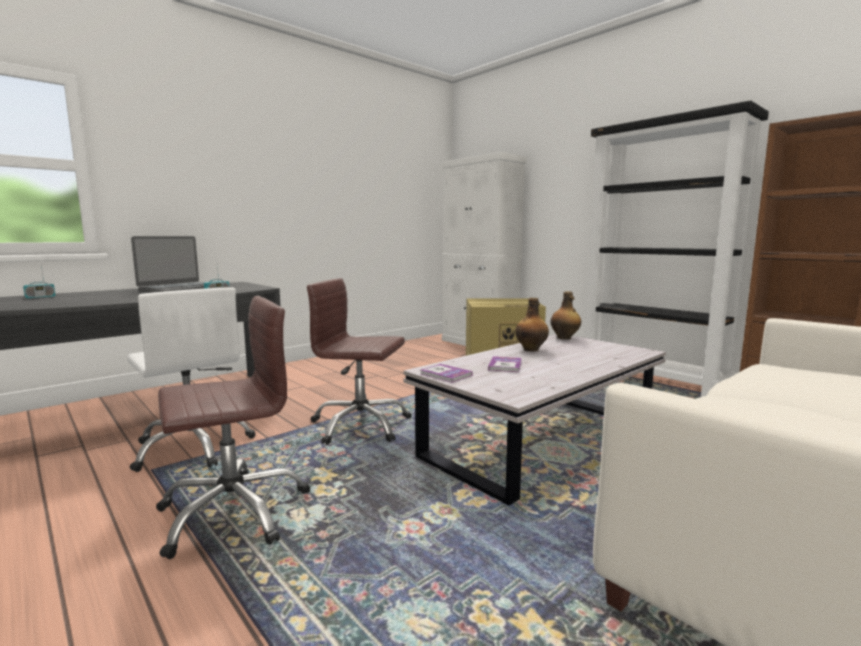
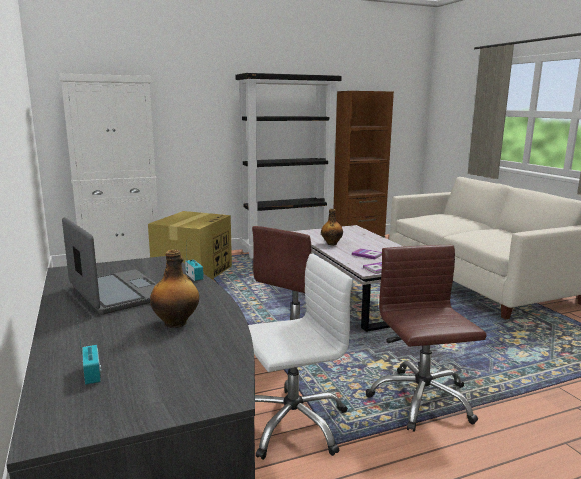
camera: 70 degrees left, 5 degrees up
(564, 338) = (307, 232): bottle -> bottle (176, 323)

